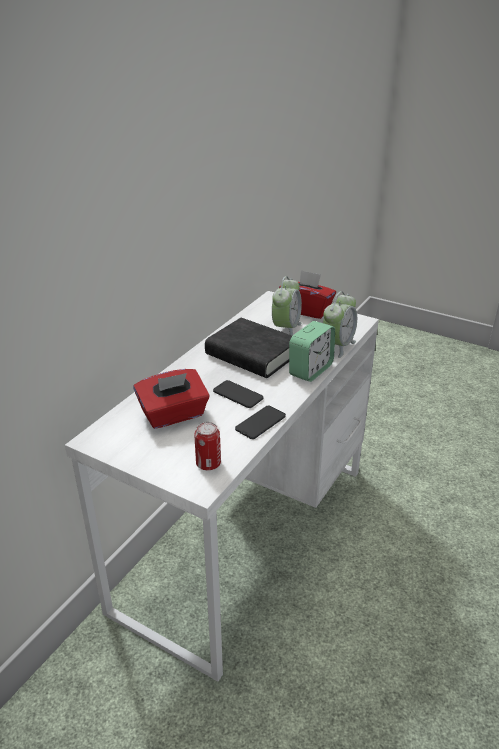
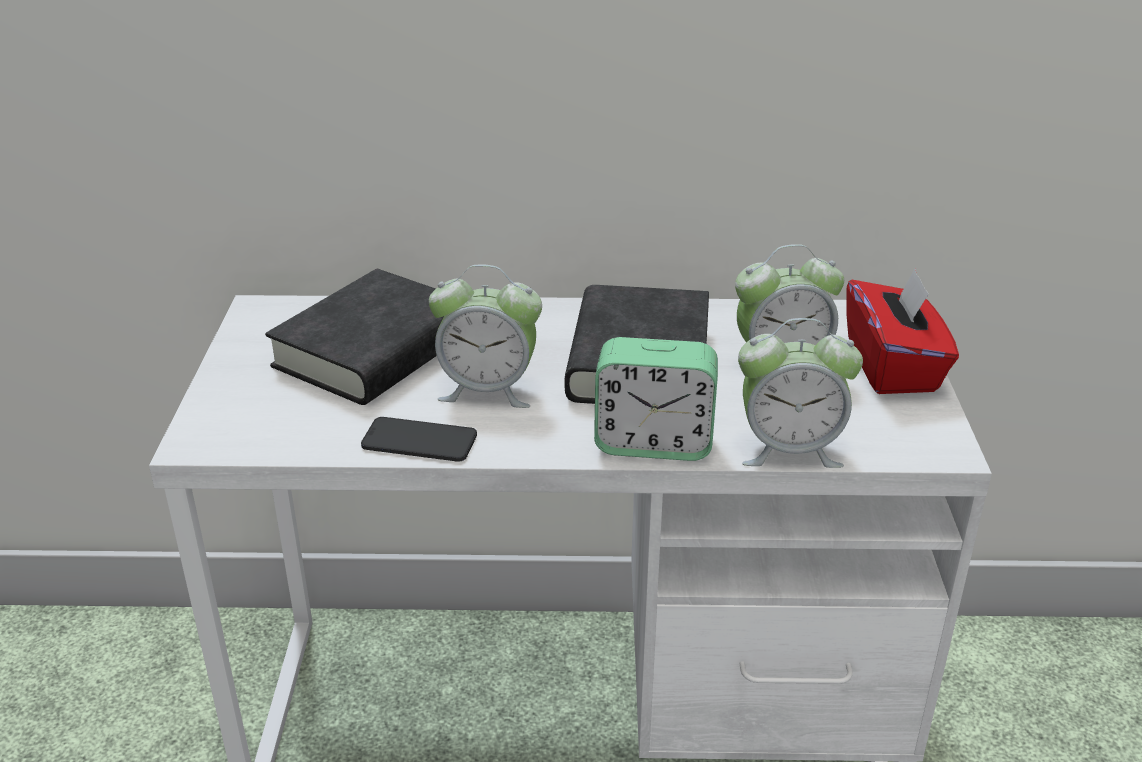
camera: 60 degrees right, 0 degrees up
(173, 415) = (374, 350): red tissue box -> black book
(208, 464) = (262, 427): can -> none
(238, 394) = (488, 389): phone -> alarm clock

